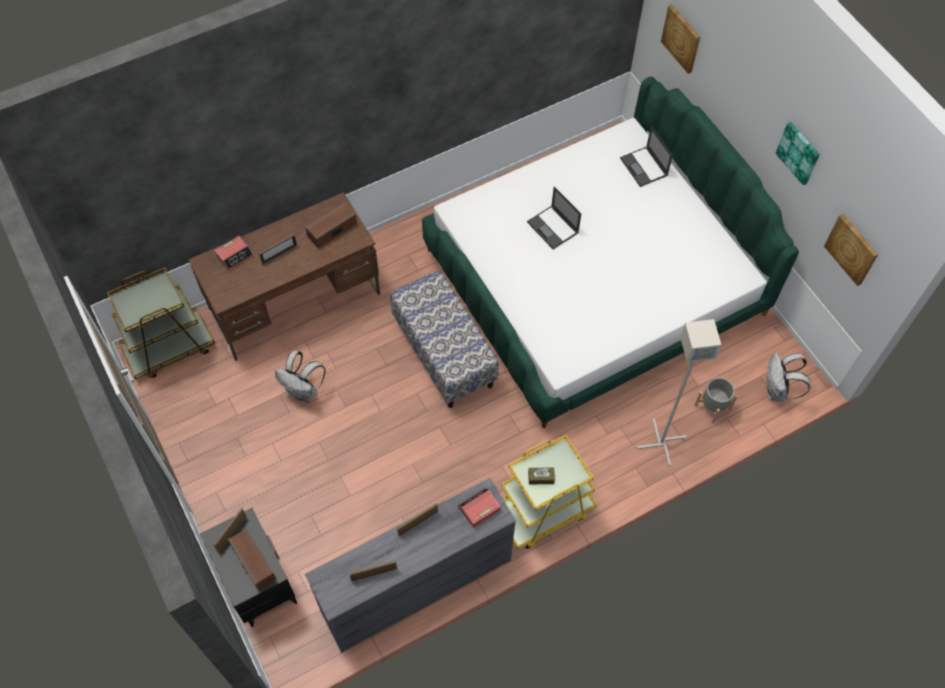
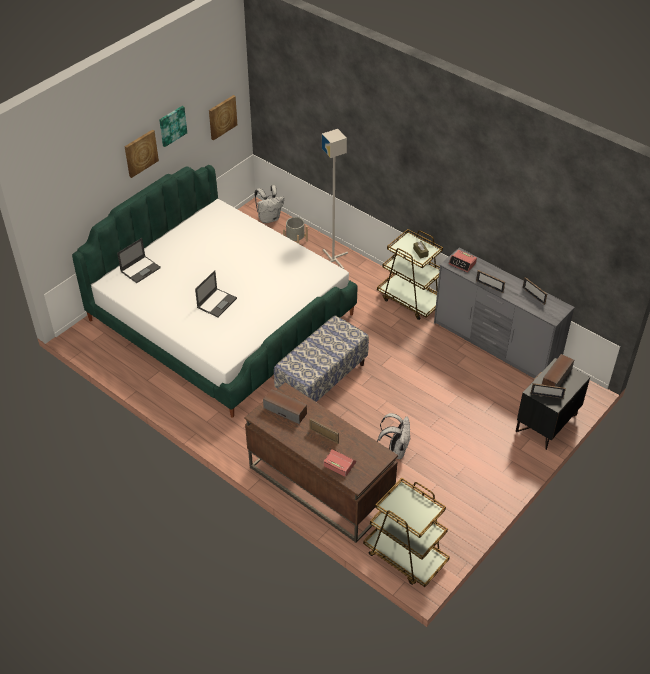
camera: 110 degrees left, 15 degrees down
(543, 511) = (410, 300): yellow cart -> brown cart
(681, 38) = (70, 202): picture -> picture (140, 153)

